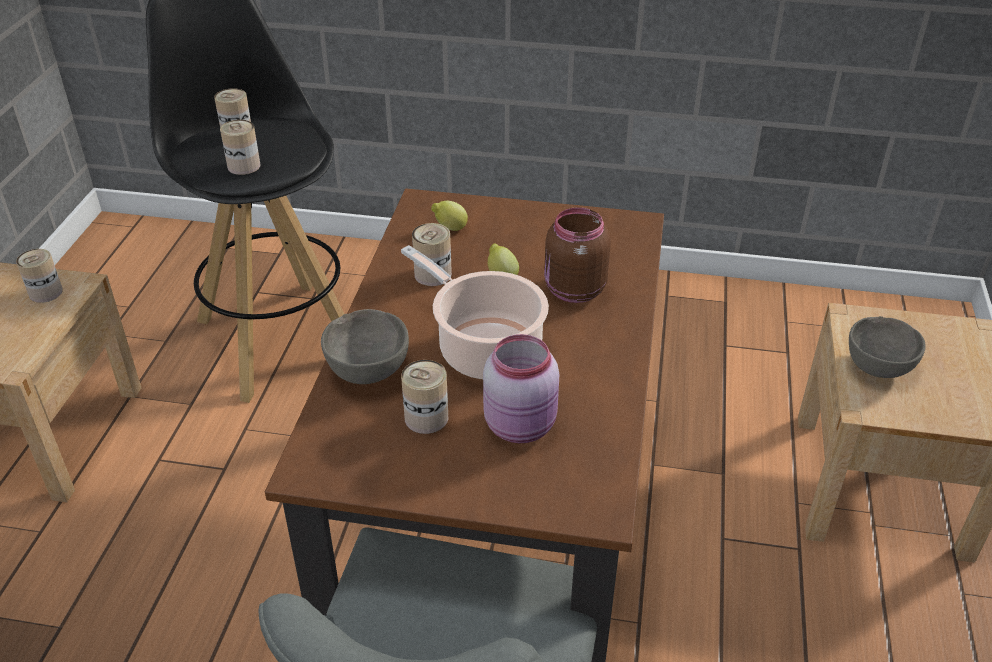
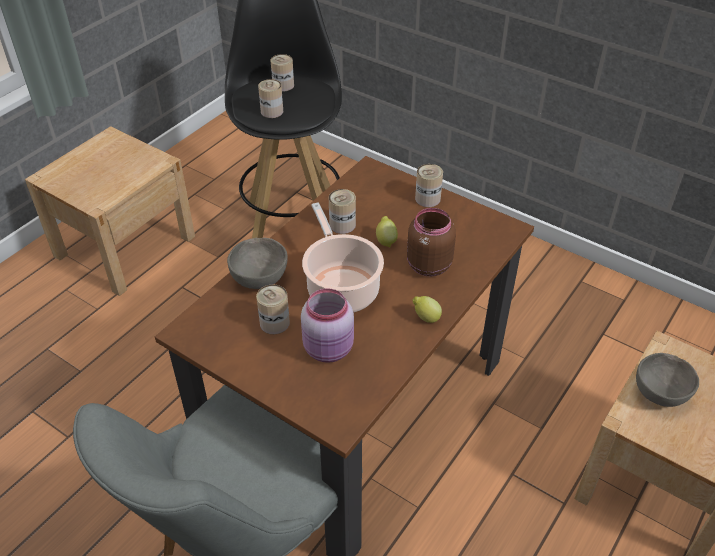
camera: 25 degrees right, 5 degrees up
(45, 292) = (140, 161): can -> can (427, 199)
(450, 228) = (375, 194): lemon -> lemon (426, 318)

